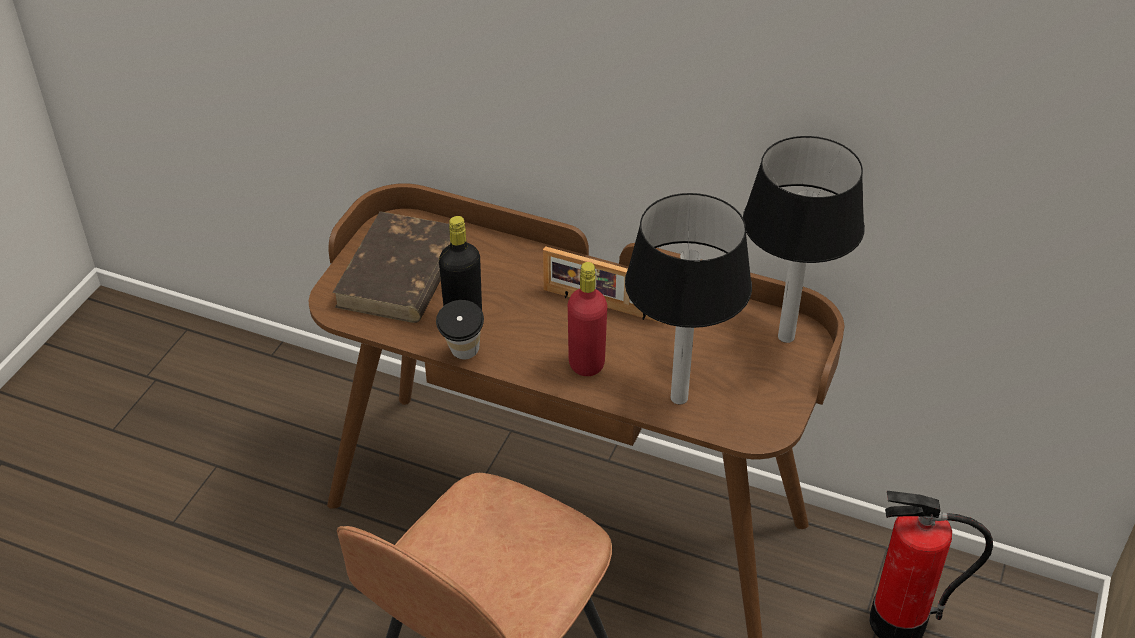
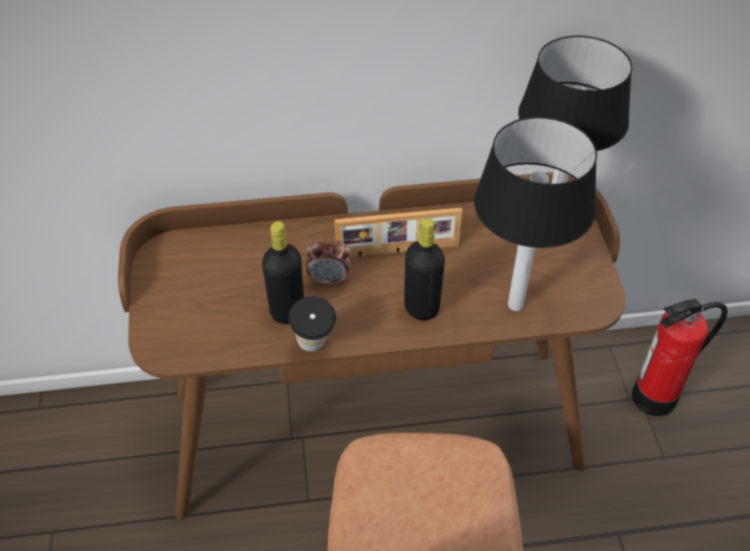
camera: 30 degrees left, 5 degrees up
(400, 274) = (201, 296): brown book -> none
(521, 305) = (329, 280): none -> alarm clock
(586, 364) = (421, 308): red bottle -> black bottle

